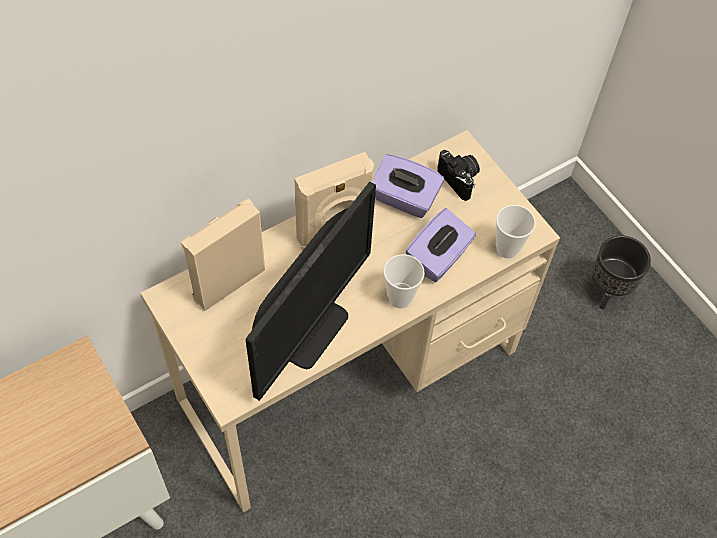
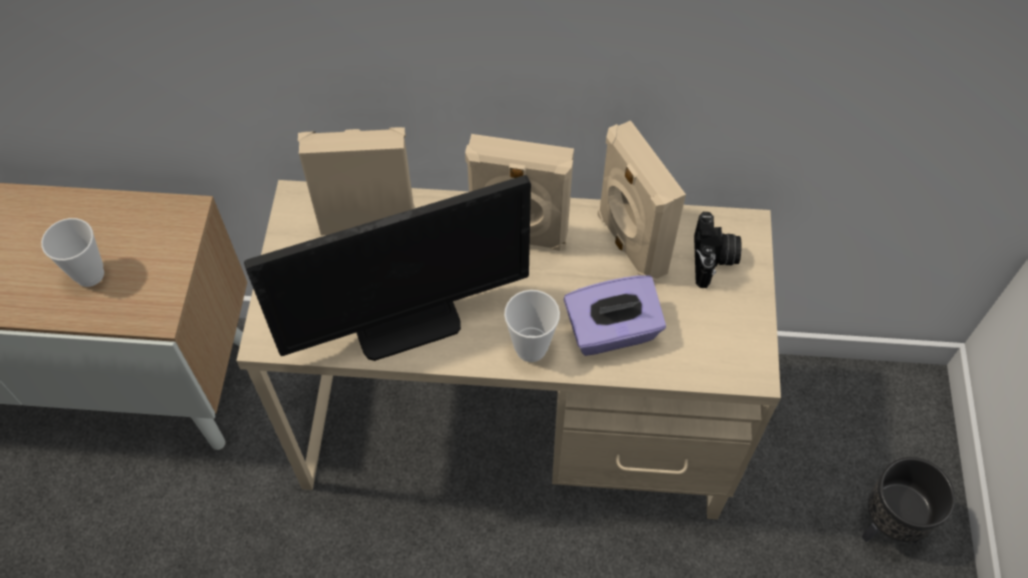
camera: 40 degrees right, 0 degrees up
(404, 199) = (629, 244): purple tissue box -> beige speaker
(507, 249) = (702, 371): cup -> cup (89, 274)

